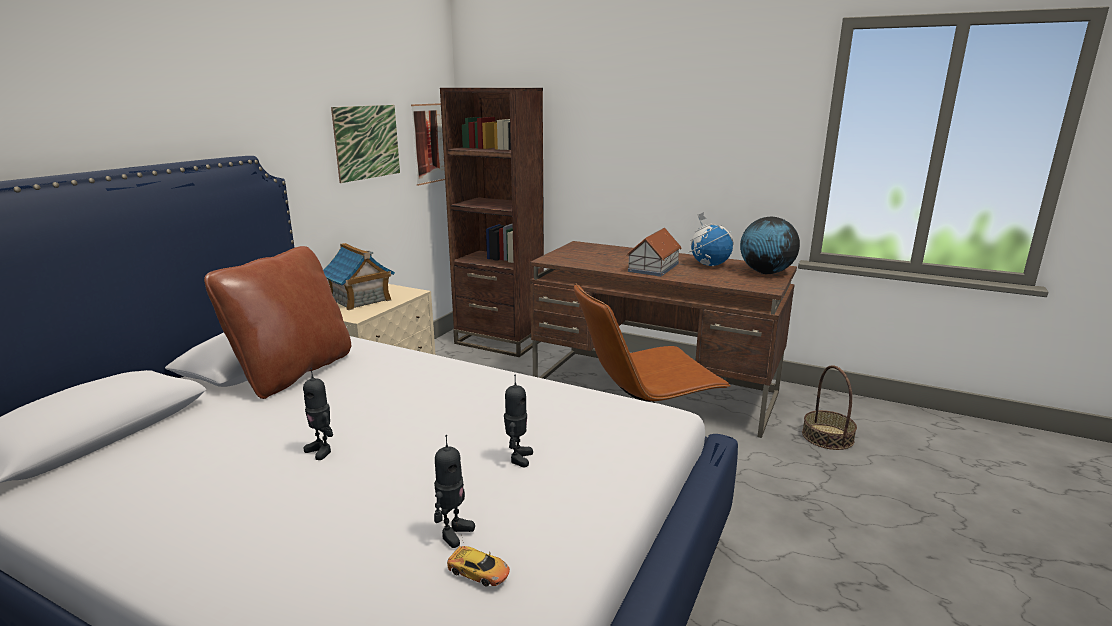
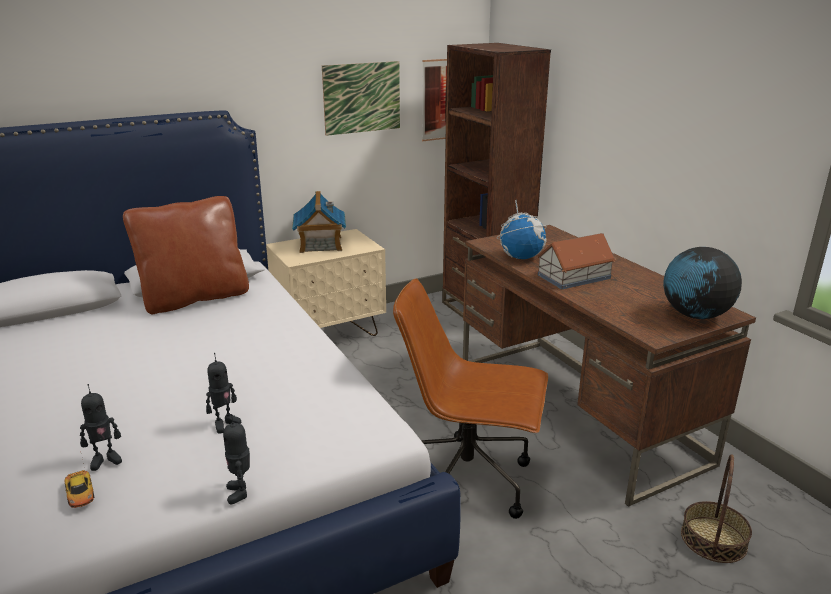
camera: 35 degrees right, 5 degrees up
(321, 450) = (127, 367): toy robot -> toy robot (240, 492)
(709, 265) = (644, 288): globe -> globe (521, 257)

